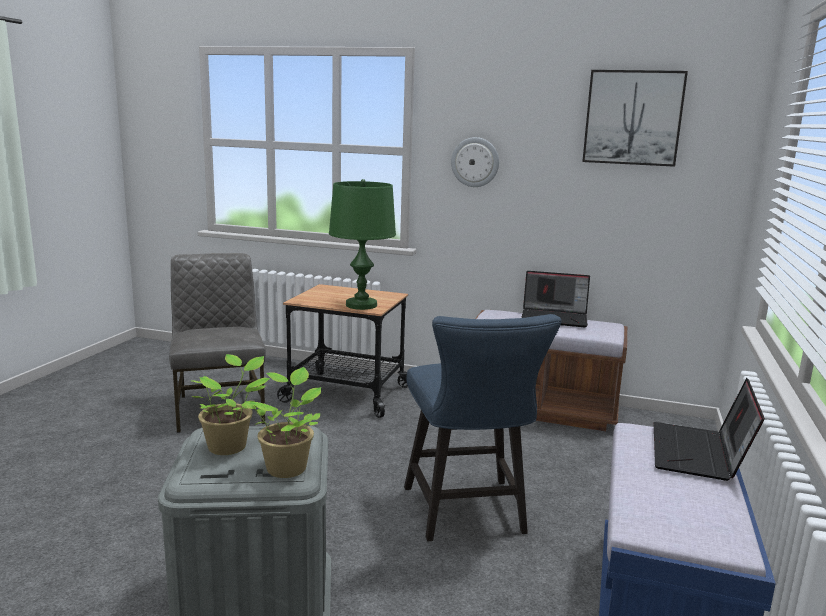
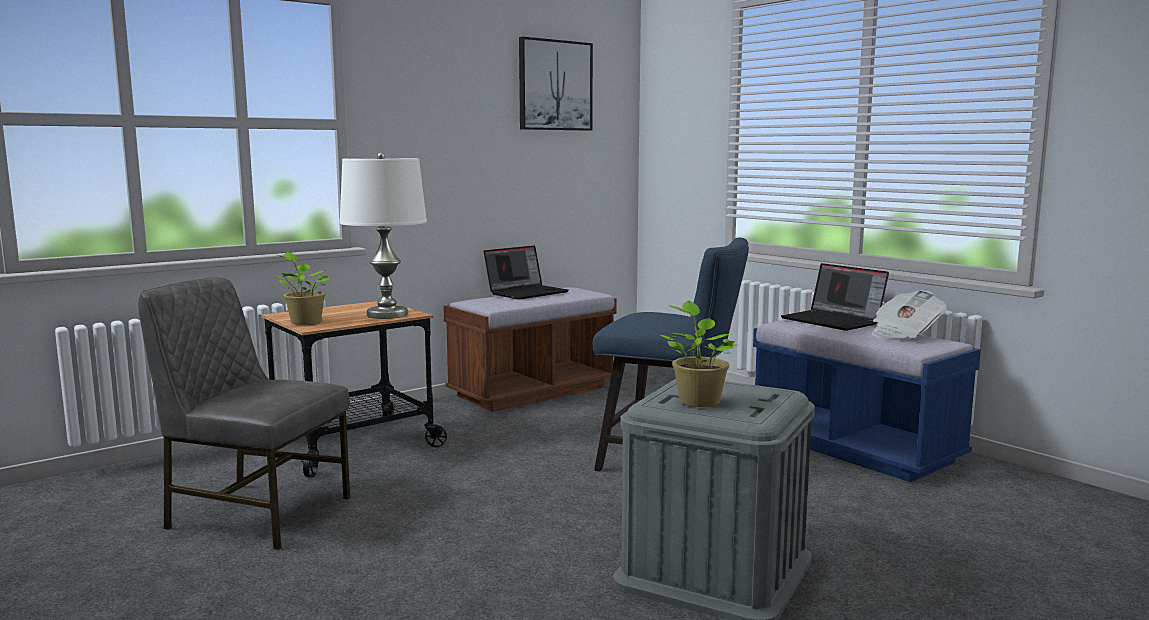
camera: 55 degrees left, 5 degrees down
(287, 467) = (764, 391): potted plant -> potted plant (304, 321)
(361, 305) = (387, 315): green table lamp -> white table lamp
(475, 162) = (420, 134): wall clock -> none
(710, 507) = (903, 334): none -> newspaper

